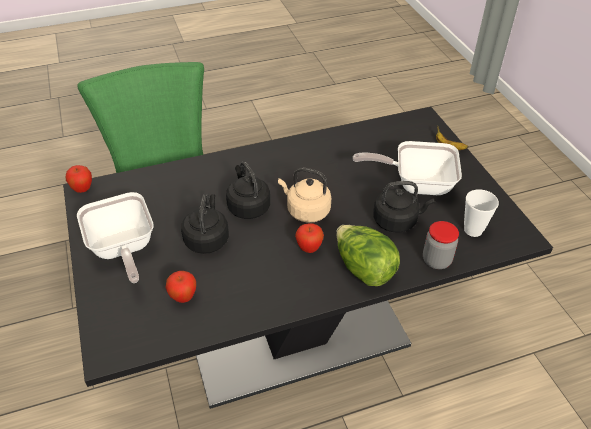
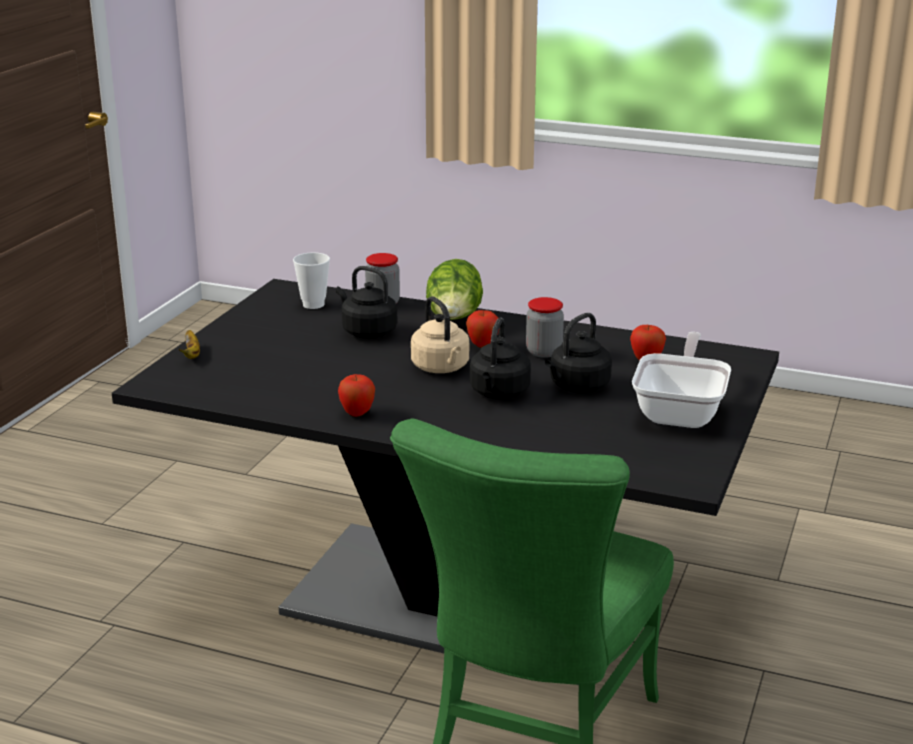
camera: 140 degrees left, 20 degrees down
(83, 189) = (692, 484): apple -> apple (357, 414)
(263, 266) = (544, 352): none -> jar
(416, 183) = (292, 344): frying pan -> none

